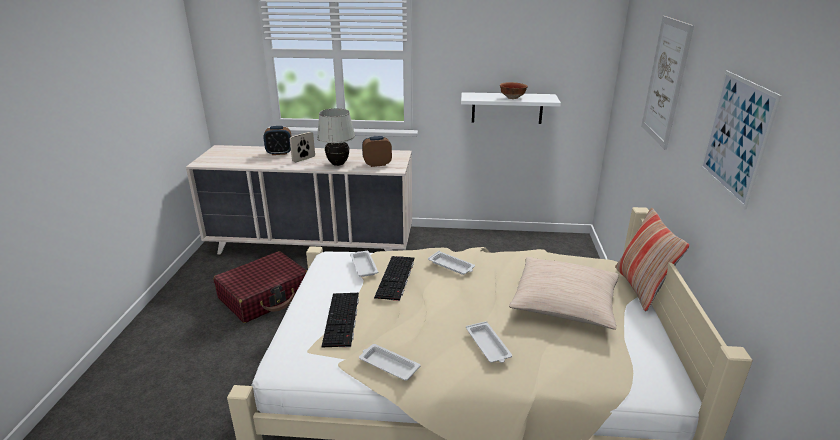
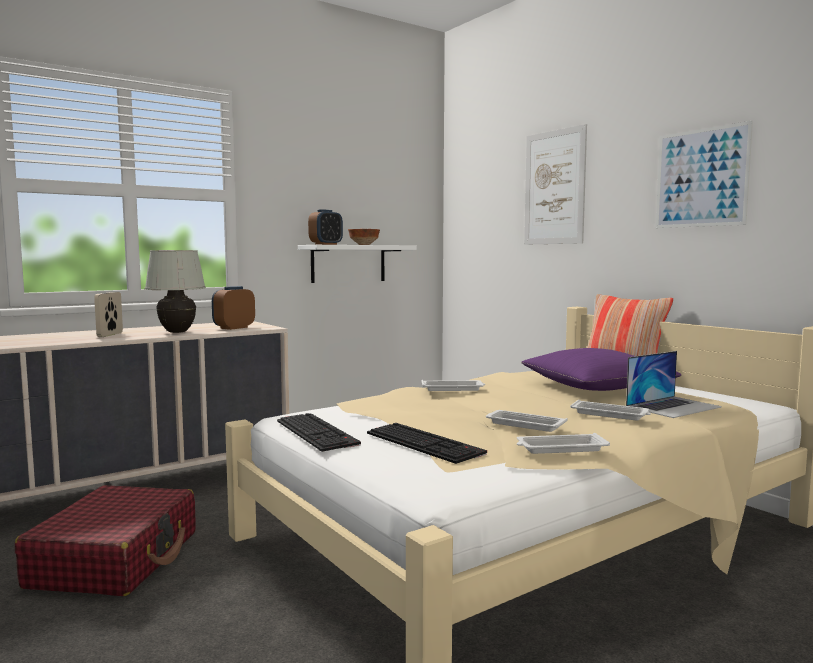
camera: 40 degrees left, 20 degrees down
(279, 153) = (52, 335): alarm clock -> alarm clock (326, 244)
(363, 266) = (353, 409): white tray -> white tray (524, 425)
(396, 278) = (416, 406): keyboard -> keyboard (318, 432)
(564, 303) = (597, 387): beige pillow -> purple pillow
(564, 357) = (673, 406): none -> laptop

